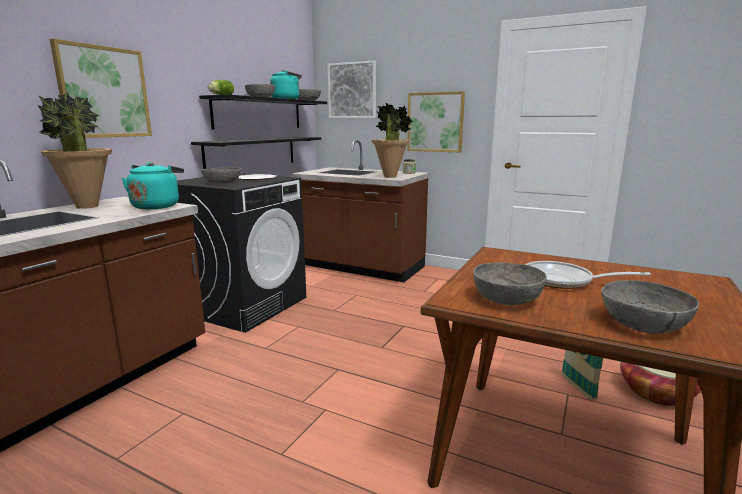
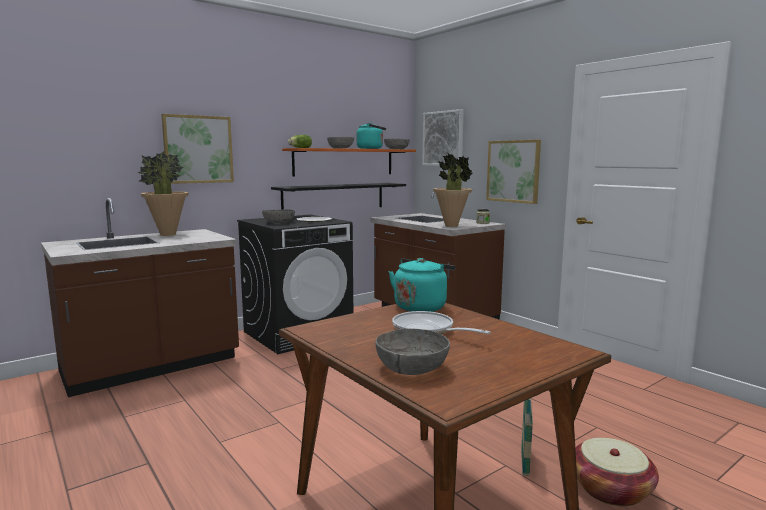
camera: 25 degrees right, 5 degrees down
(157, 206) = (209, 238): turquoise kettle -> turquoise kettle (421, 307)
(259, 114) = (344, 162): black shelf -> orange shelf
(506, 298) = (348, 334): grey bowl -> none

